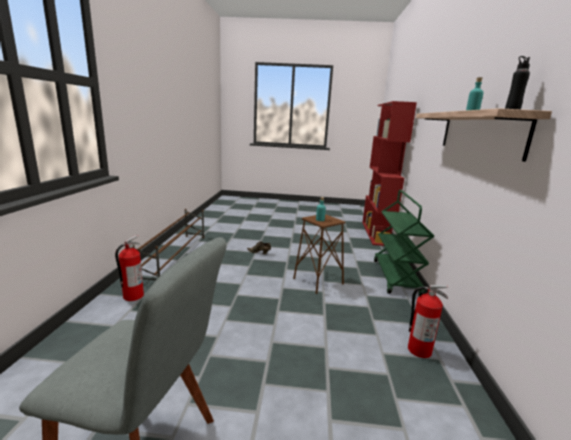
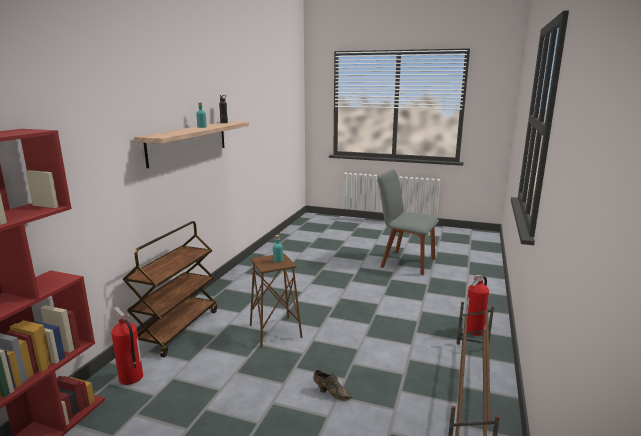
camera: 165 degrees left, 0 degrees up
(396, 277) = (177, 328): green cart -> brown cart
(419, 350) = (250, 277): fire extinguisher -> fire extinguisher (131, 378)

